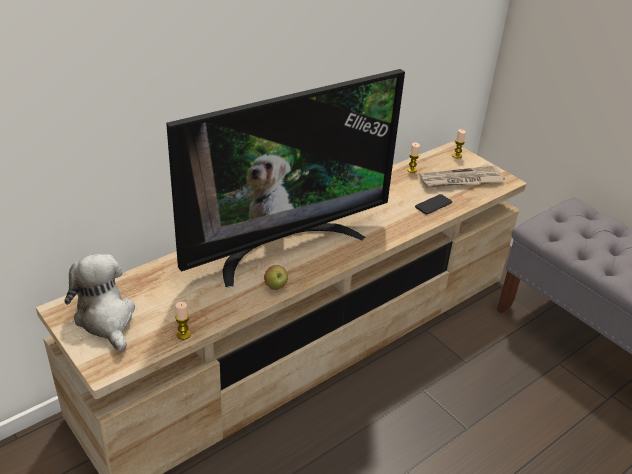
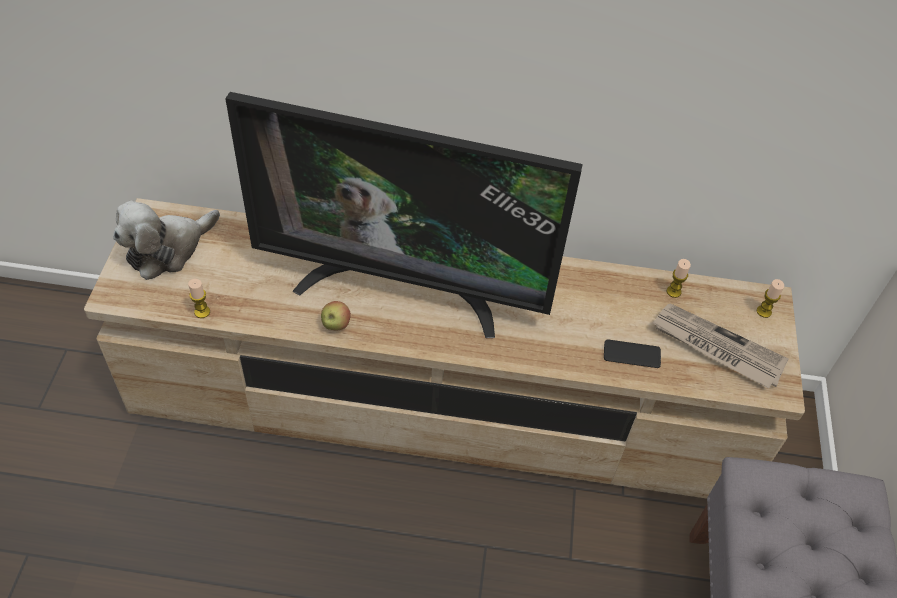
camera: 45 degrees right, 15 degrees up
(106, 319) = (168, 249): plush toy -> plush toy turned 150 degrees counterclockwise

